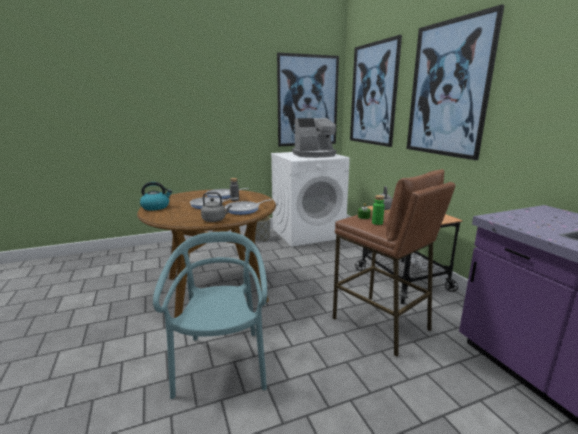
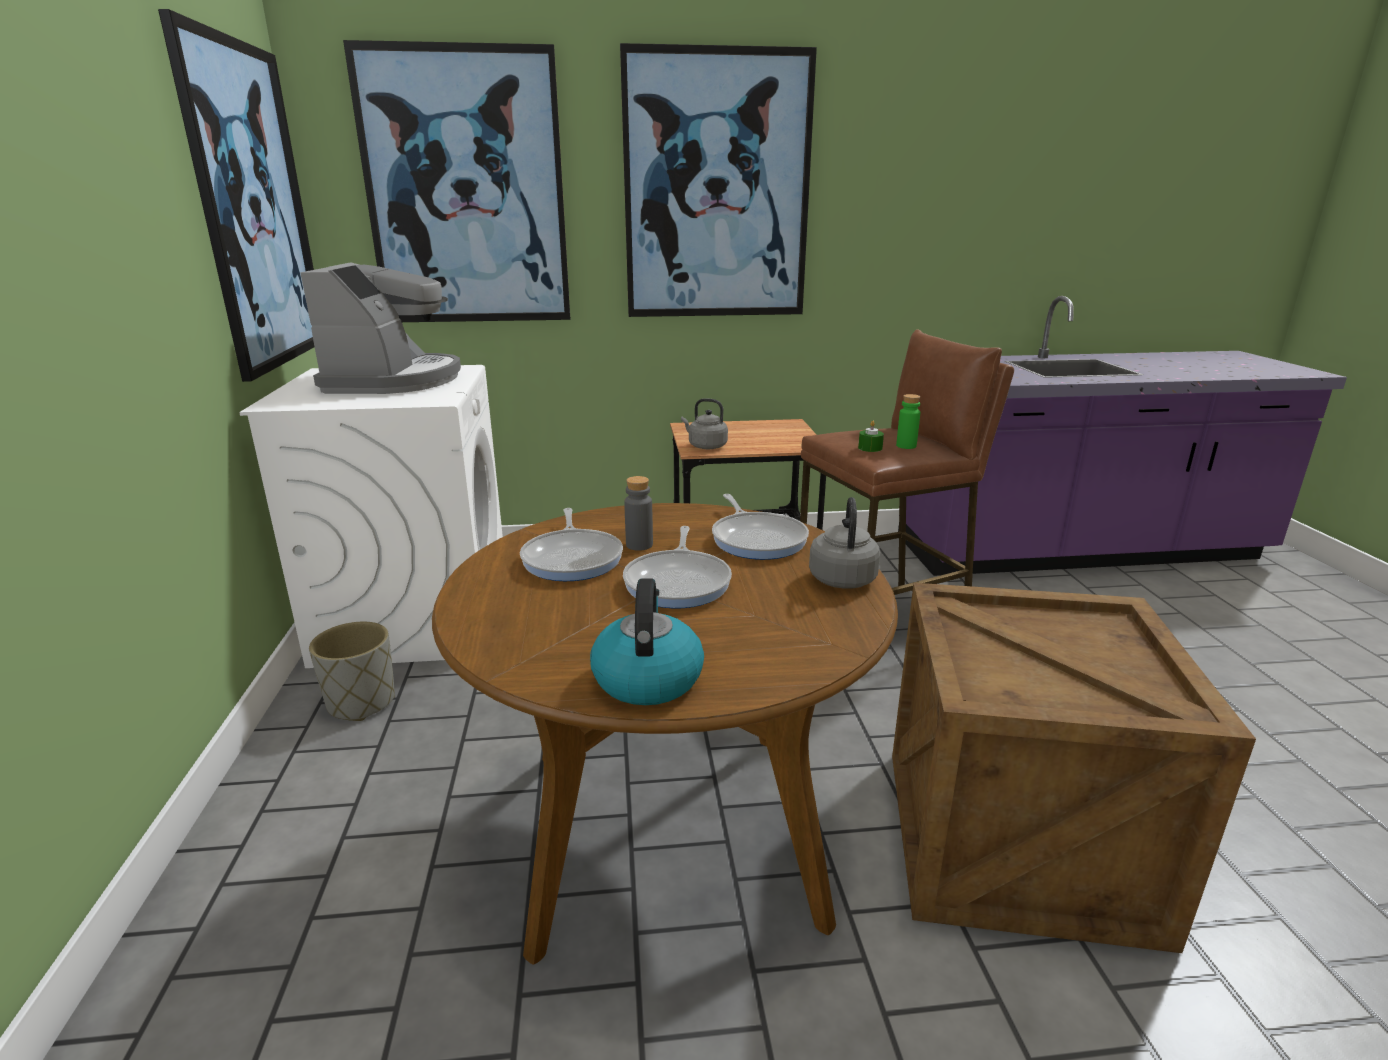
camera: 75 degrees left, 5 degrees up
(222, 363) = (1010, 837): turquoise chair -> crate

